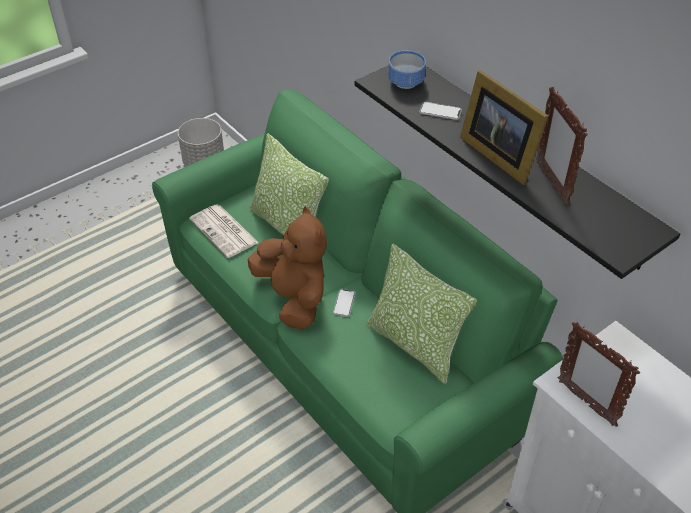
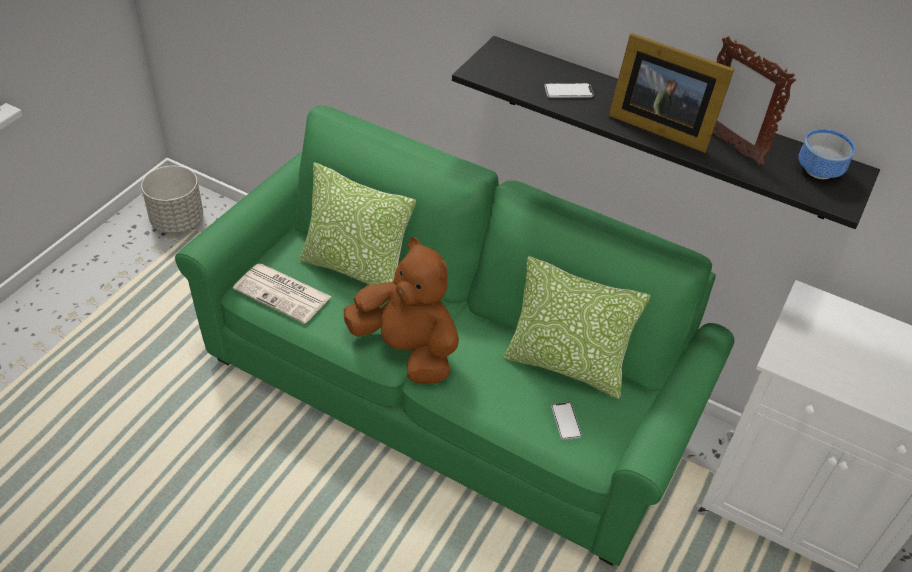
camera: 25 degrees left, 0 degrees up
(344, 303) = (466, 340): phone -> phone (566, 421)
(406, 83) = (511, 67): bowl -> bowl (820, 171)
(585, 402) = (818, 372): picture frame -> none

